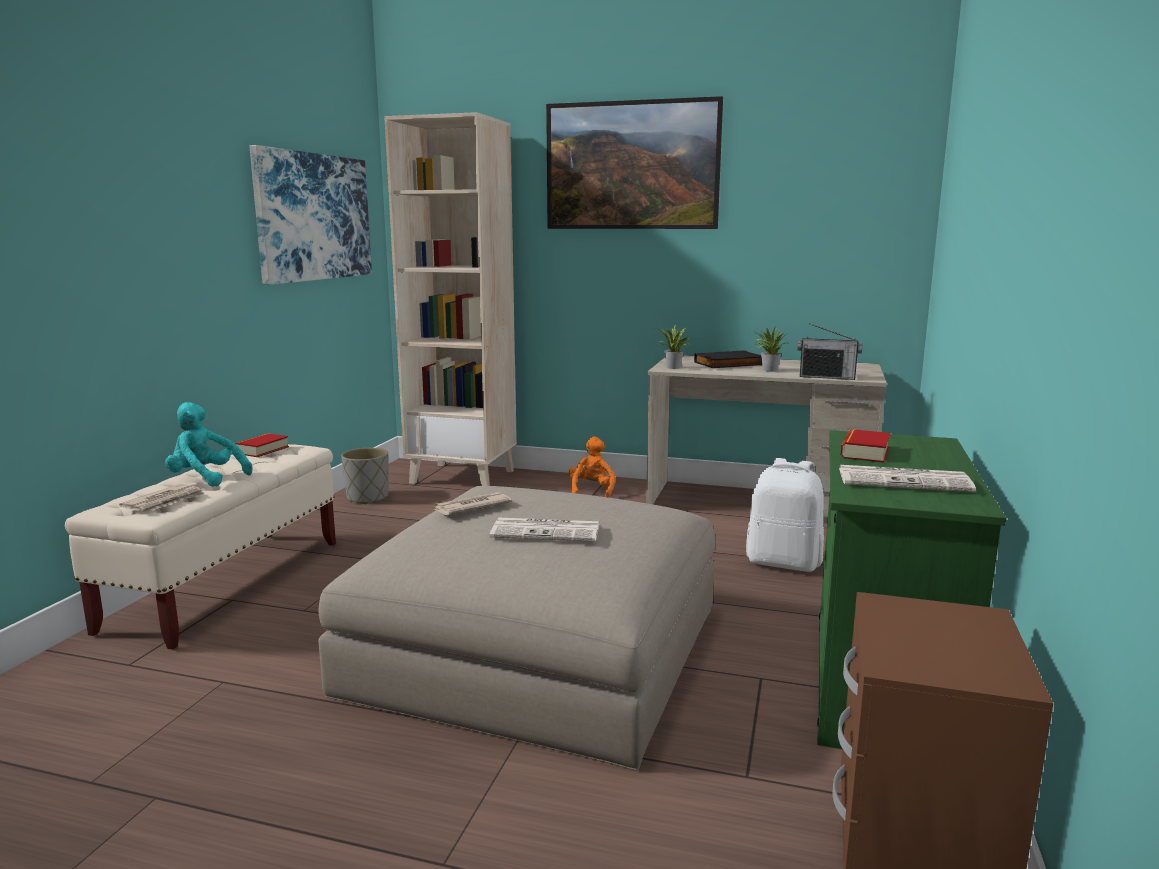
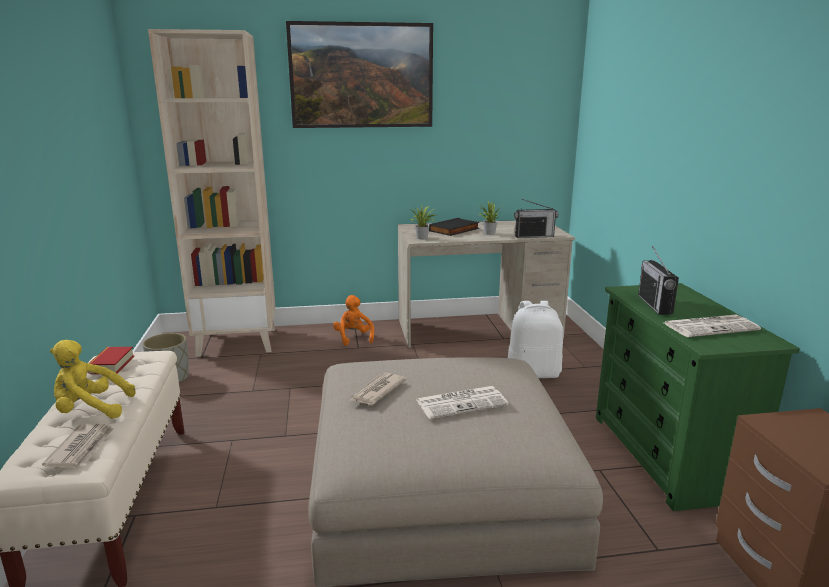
camera: 25 degrees left, 5 degrees up
(205, 479) = (91, 410): turquoise plush toy -> yellow plush toy
(314, 217) = (90, 128): picture -> none
(865, 452) = (654, 305): book -> radio

